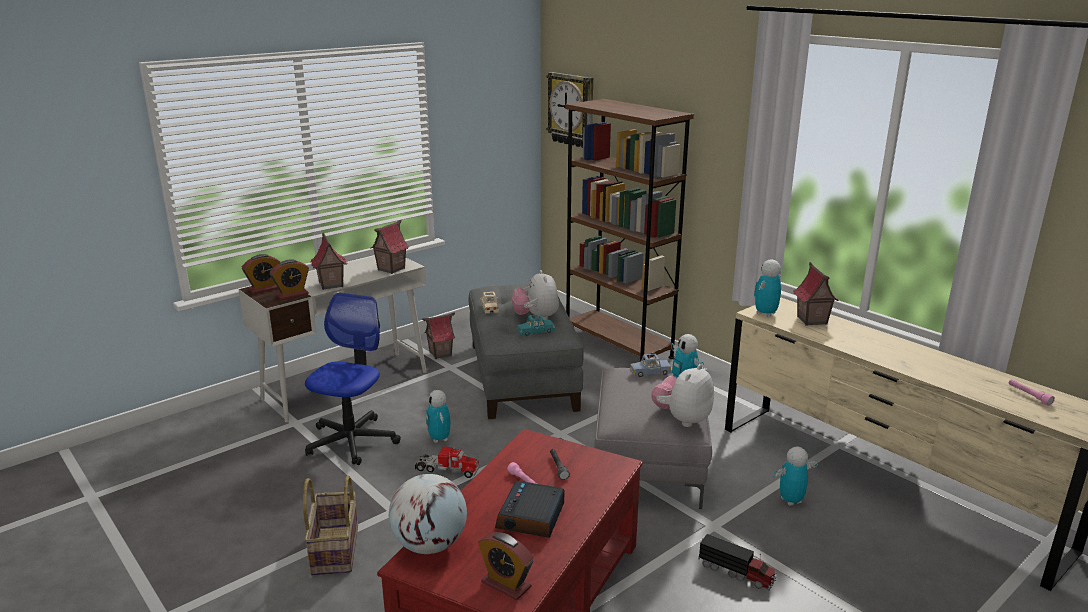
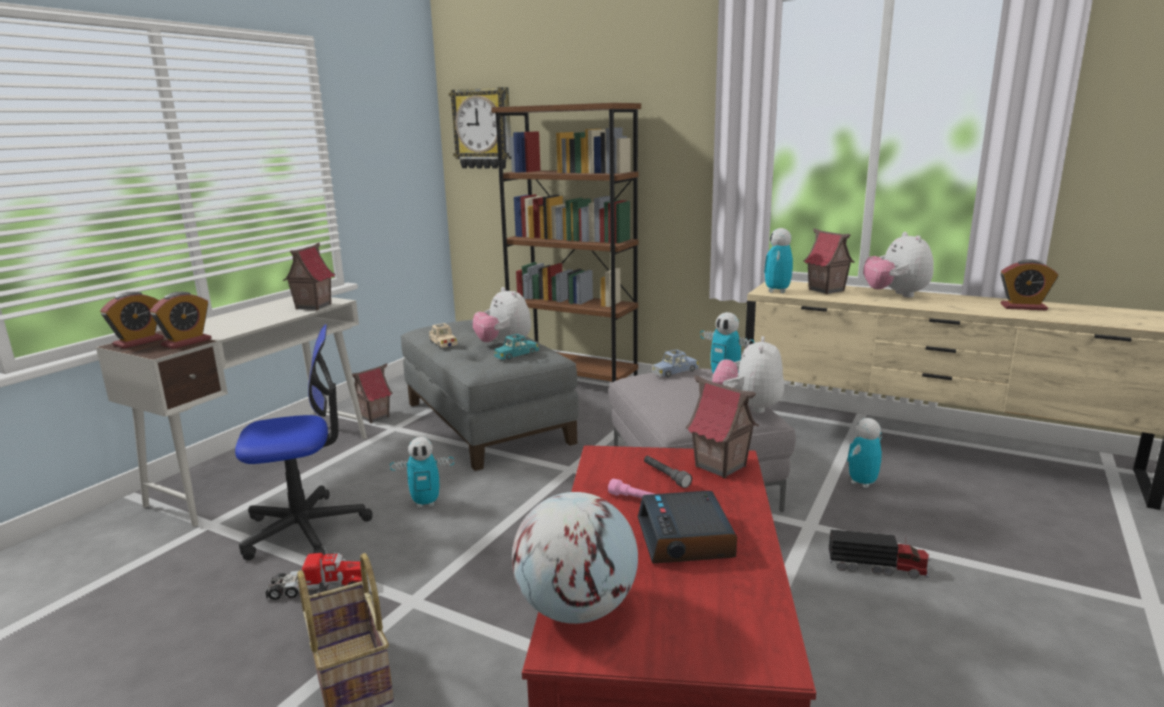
camera: 20 degrees left, 5 degrees down
(330, 285) = (238, 328): toy house -> toy house (720, 466)
(352, 441) = (305, 529): office chair -> office chair turned 75 degrees clockwise
(439, 439) = (426, 503): toy robot -> toy robot turned 60 degrees counterclockwise
(447, 469) = (457, 535): toy truck -> toy truck (318, 588)
(506, 584) = (735, 634): alarm clock -> alarm clock (1023, 307)
(869, 338) = (896, 295): none -> plush toy
(1028, 396) = (1092, 313): pink flashlight -> none

